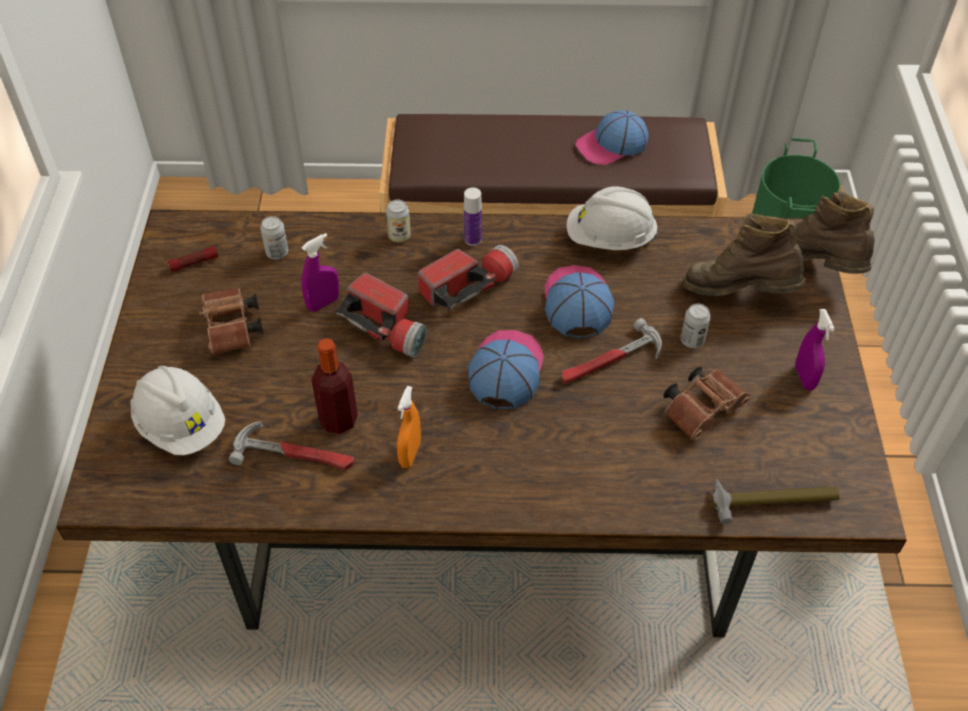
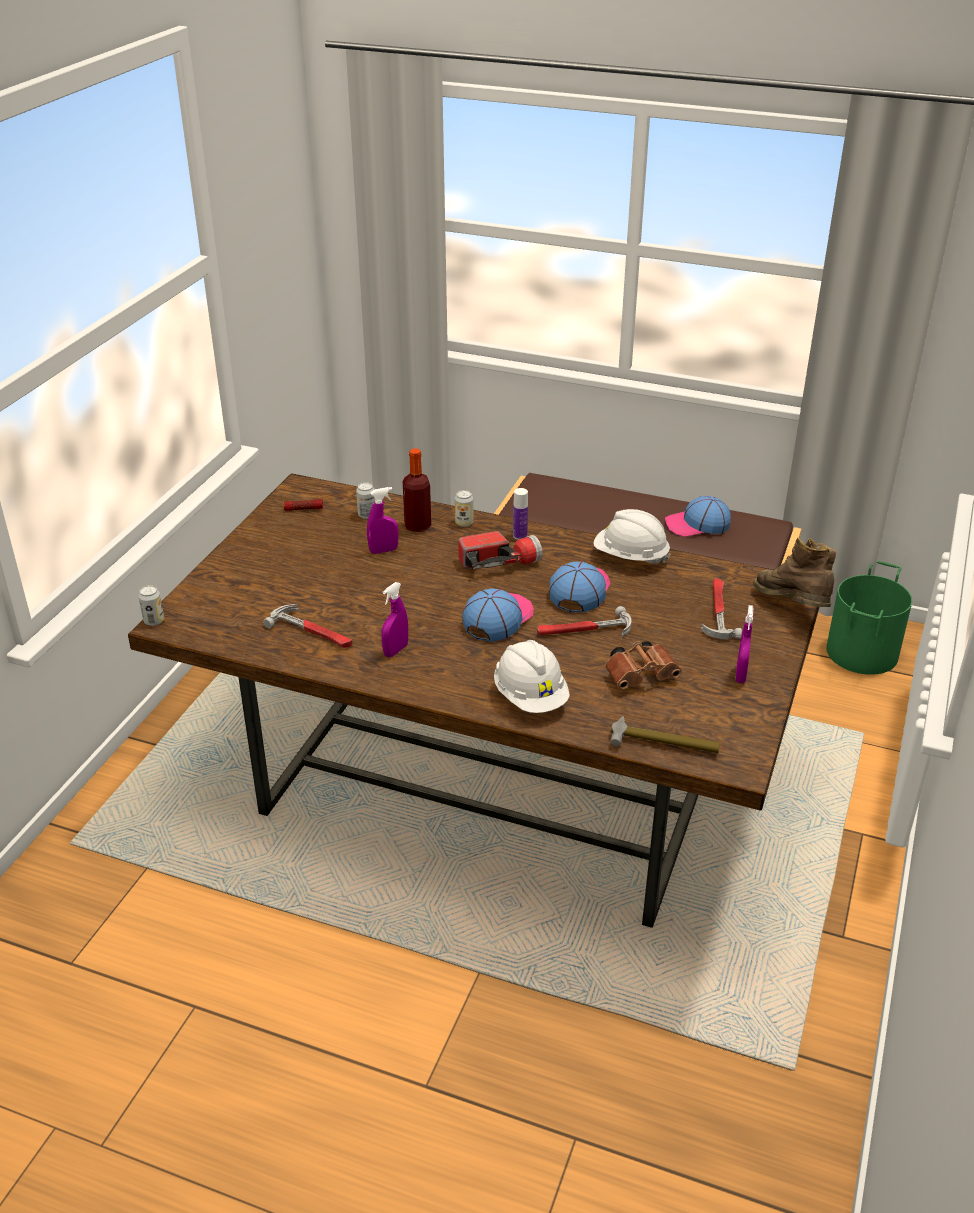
camera: 20 degrees right, 15 degrees down
(181, 426) = (242, 598): white hard hat -> white hard hat (530, 697)
(233, 330) = (309, 552): brown binoculars -> none
(338, 420) = (355, 619): bottle -> bottle (417, 526)
(386, 327) = (422, 574): flashlight -> none
(410, 454) = (395, 650): orange spray bottle -> purple spray bottle
(692, 340) = (659, 632): can -> can (154, 621)
(739, 293) = (718, 612): brown boot -> hammer

